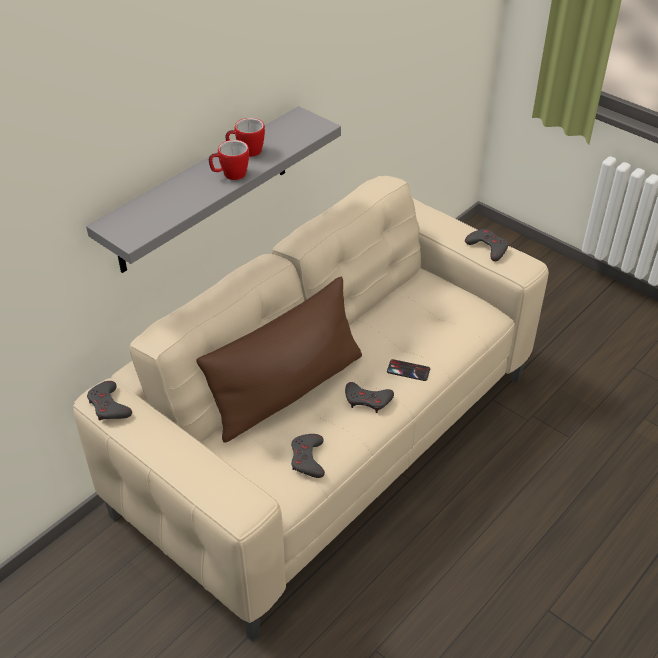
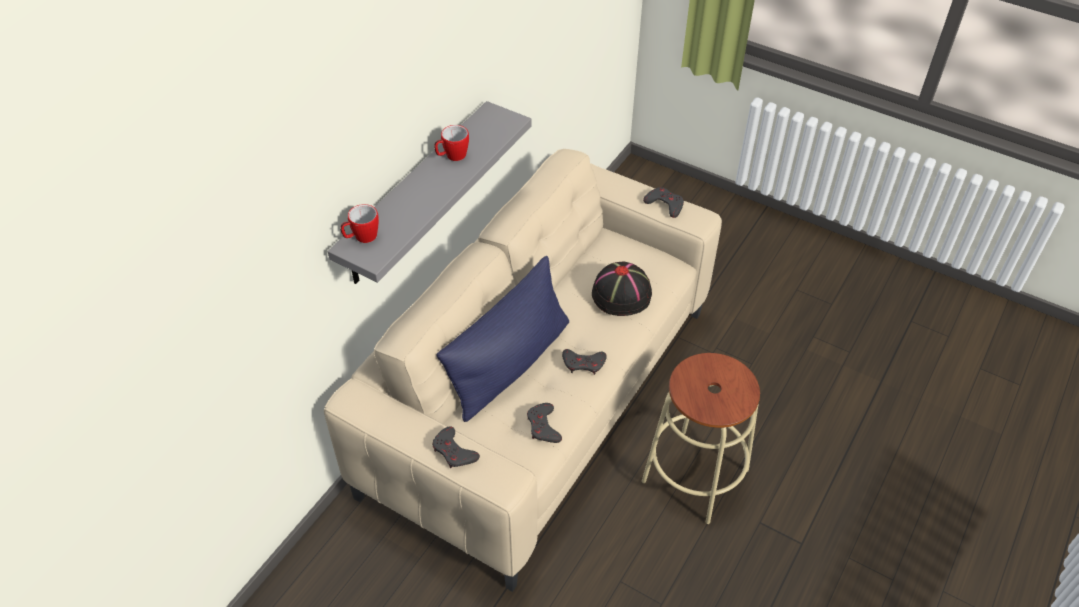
camera: 10 degrees left, 5 degrees up
(109, 406) = (359, 405): grey game controller -> grey game controller (454, 452)
(230, 175) = (444, 182): mug -> mug (361, 237)
(287, 390) = (510, 364): brown pillow -> blue pillow
(408, 370) = (613, 330): phone -> none
(426, 335) = (622, 294): none -> black hat
(483, 547) = (695, 475): none -> beige stool

